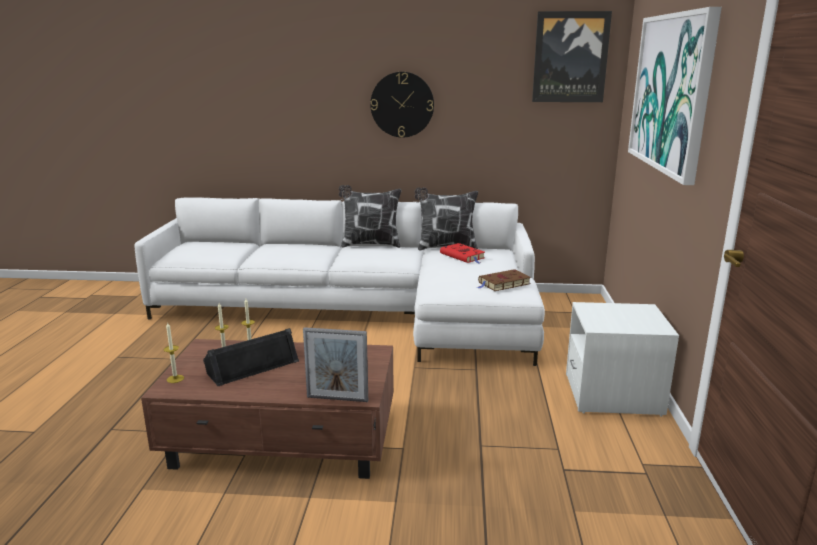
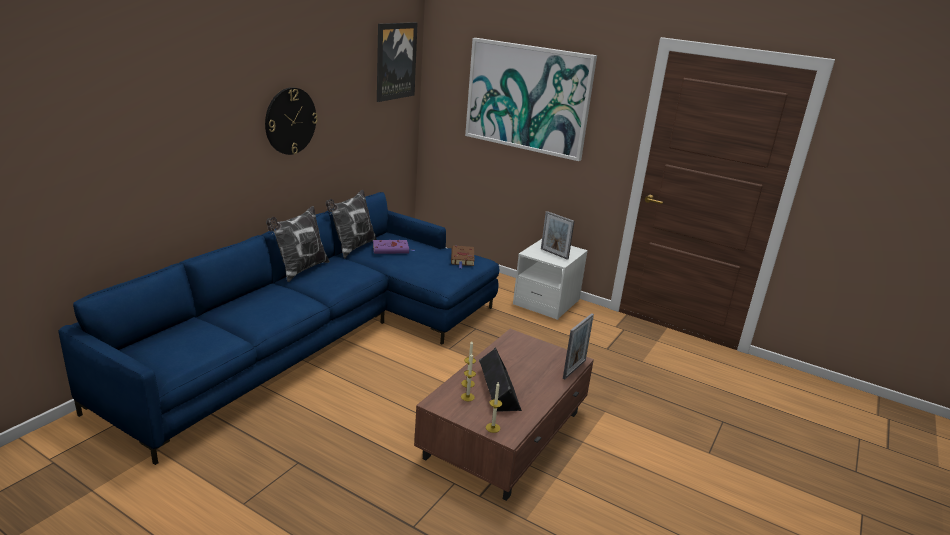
camera: 65 degrees left, 5 degrees up
(360, 312) = (321, 337): white sofa -> blue sofa
(463, 256) = (392, 249): red book -> purple book
(615, 319) = (554, 254): none -> picture frame

